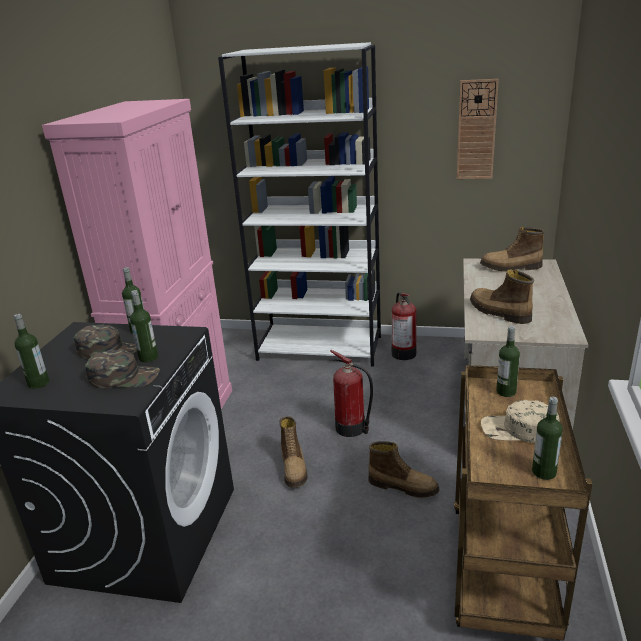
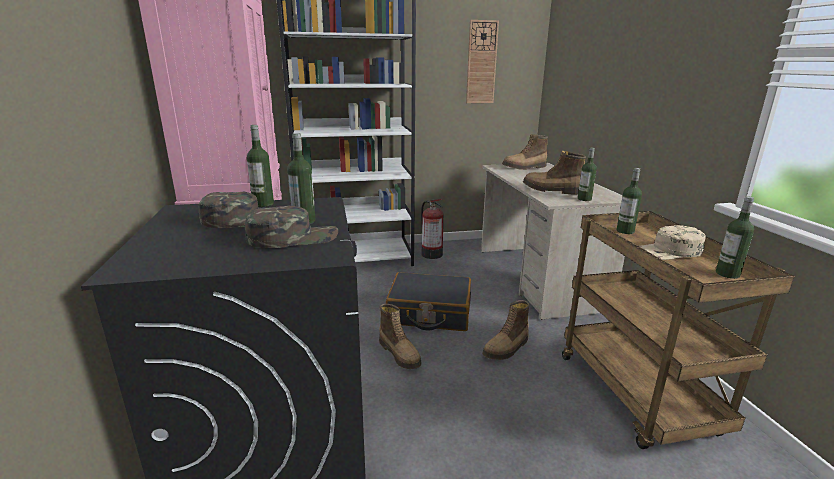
camera: 25 degrees left, 5 degrees down
(38, 383) = (174, 255): bottle -> bottle (584, 199)
(352, 428) = (429, 313): fire extinguisher -> black suitcase
(403, 486) = (507, 348): boot -> boot turned 135 degrees clockwise

